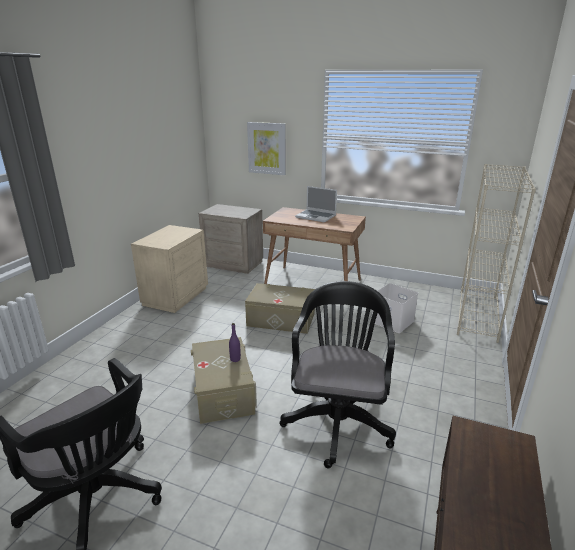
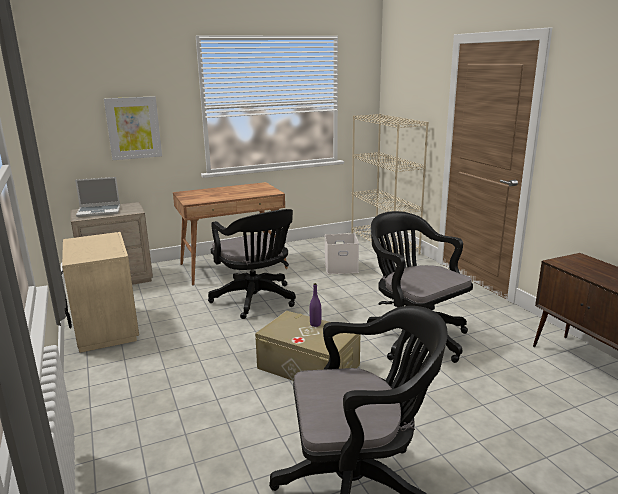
camera: 45 degrees left, 5 degrees down
(281, 319) = (256, 300): beige storage box -> black office chair
(316, 216) = (226, 191): laptop -> laptop (99, 211)

